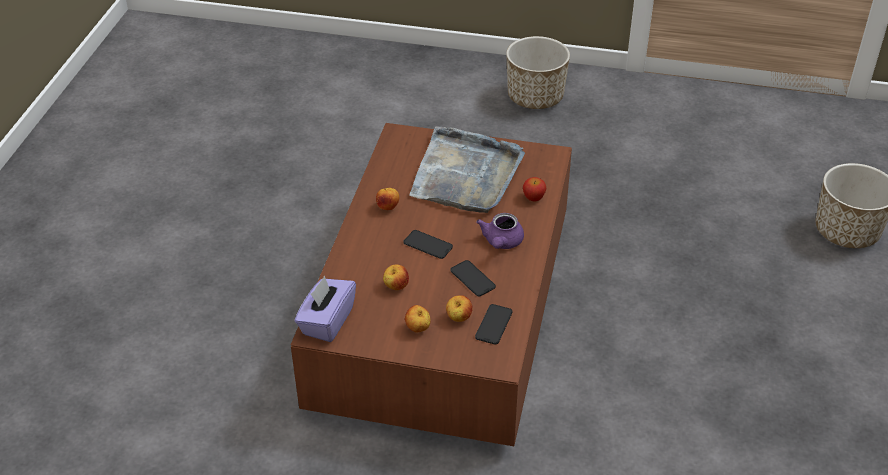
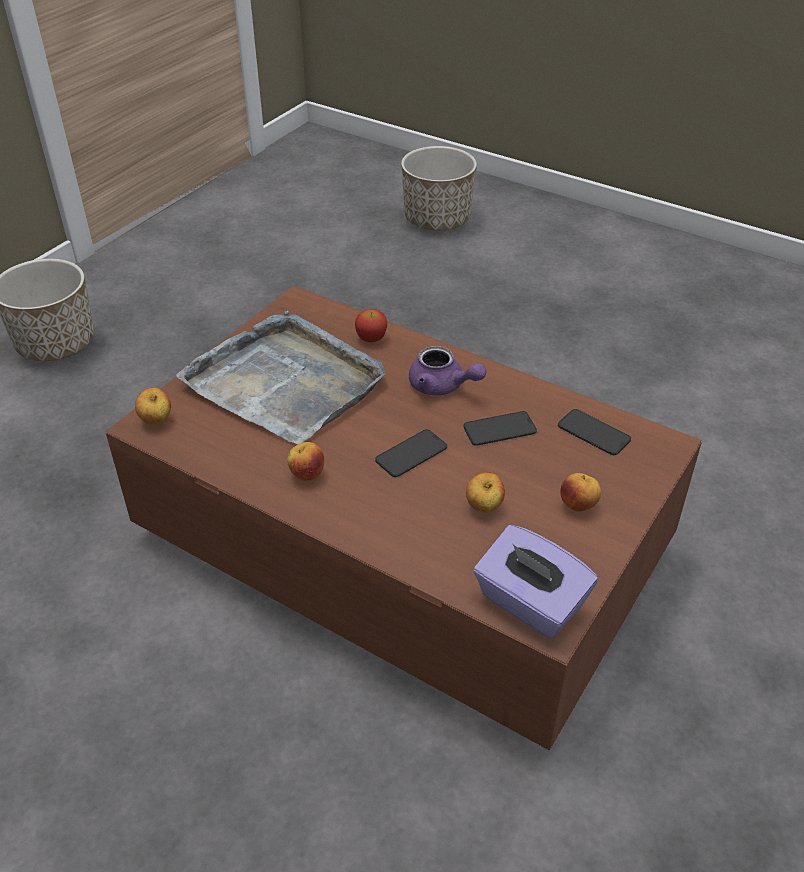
camera: 70 degrees left, 0 degrees up
(458, 318) = (571, 461): apple -> apple (156, 421)

